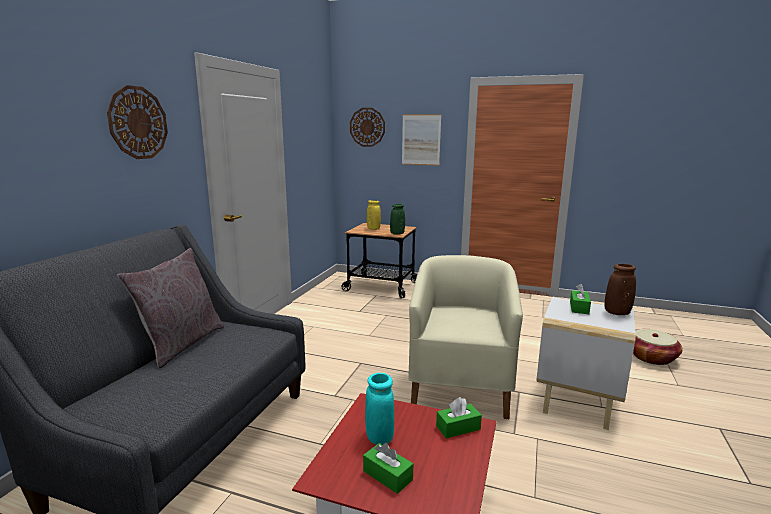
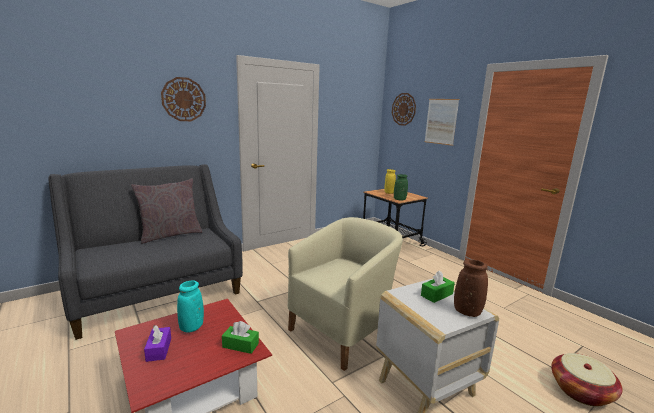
camera: 35 degrees right, 0 degrees up
(387, 475) = (159, 349): green tissue box -> purple tissue box

